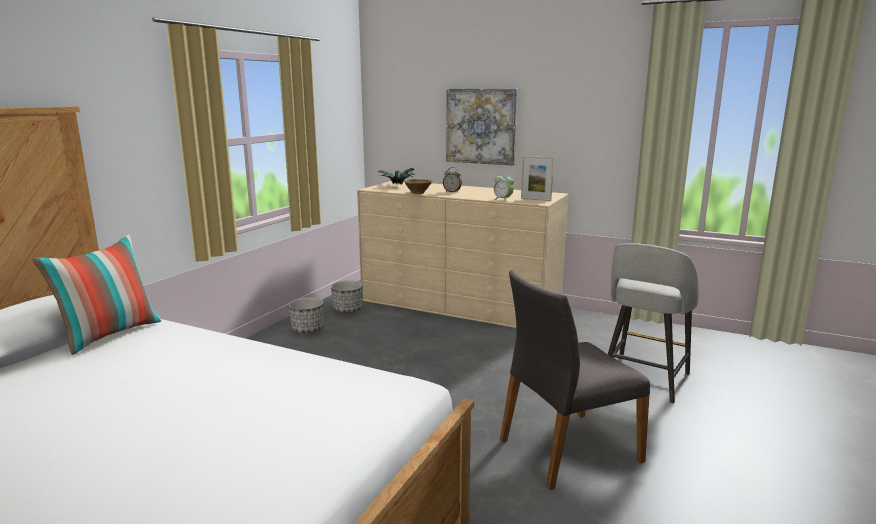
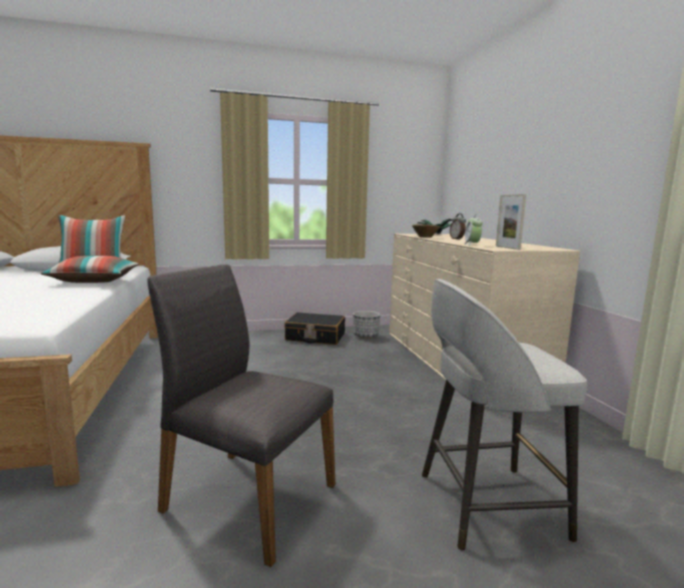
camera: 50 degrees right, 5 degrees down
(195, 342) = (95, 281): none -> pillow
(307, 329) = (315, 337): planter -> black suitcase
(481, 126) = (514, 174): picture -> none

